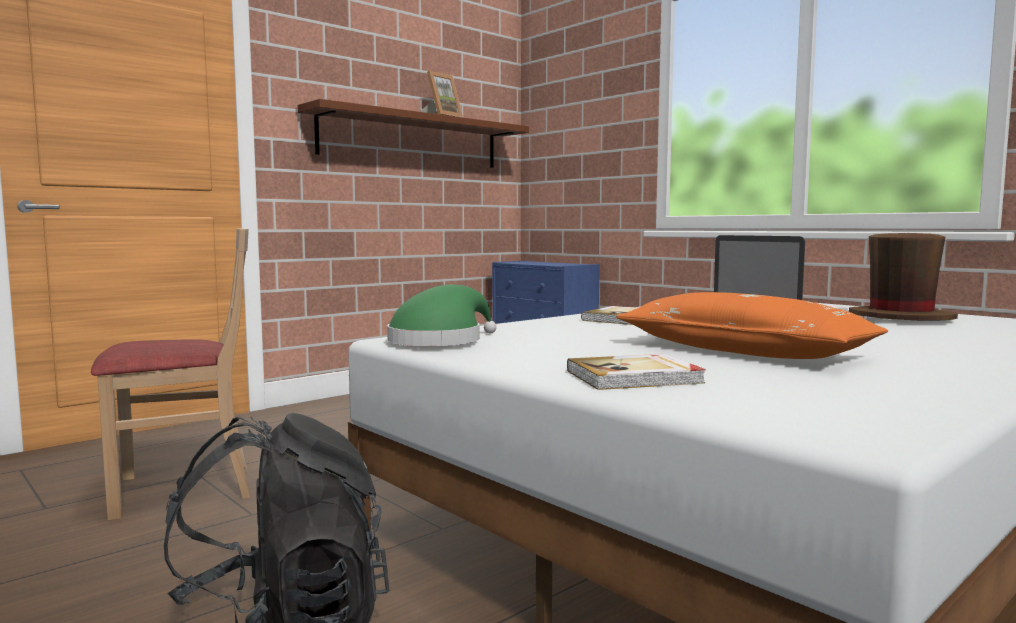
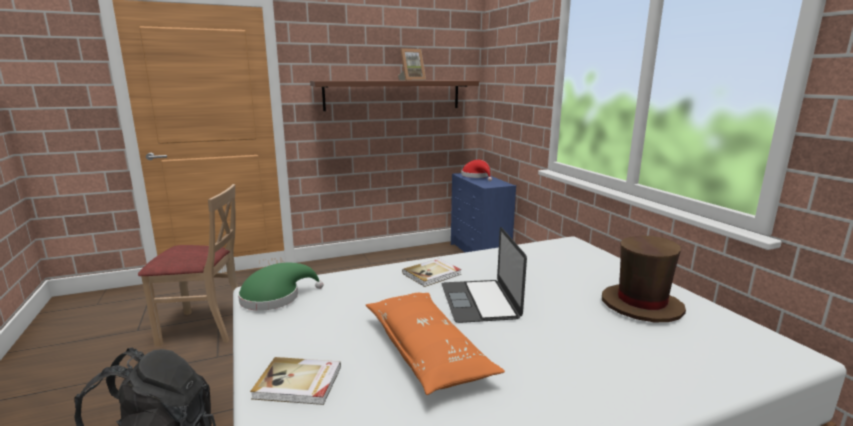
camera: 20 degrees right, 10 degrees up
(532, 262) = (477, 176): none -> red hat

